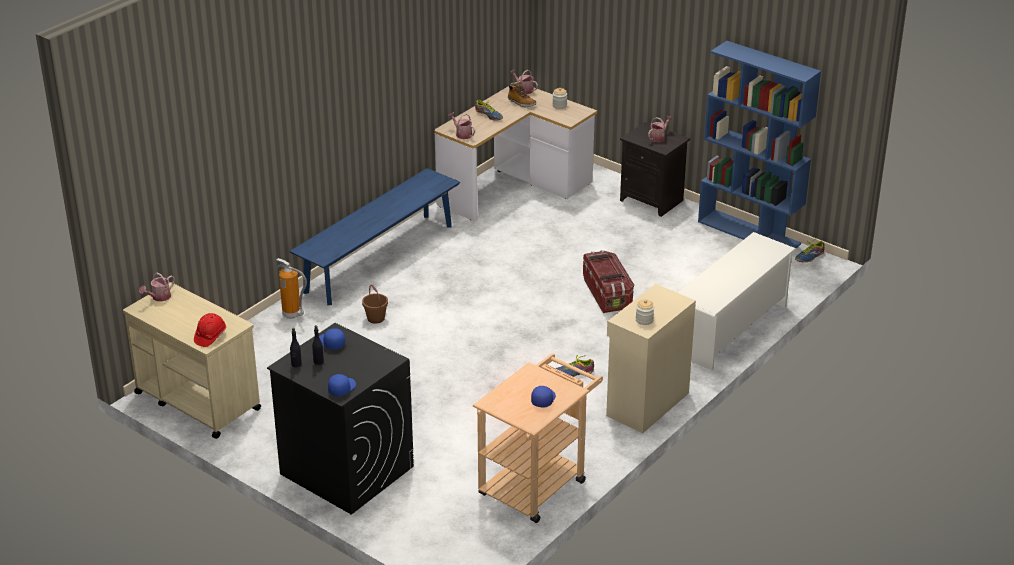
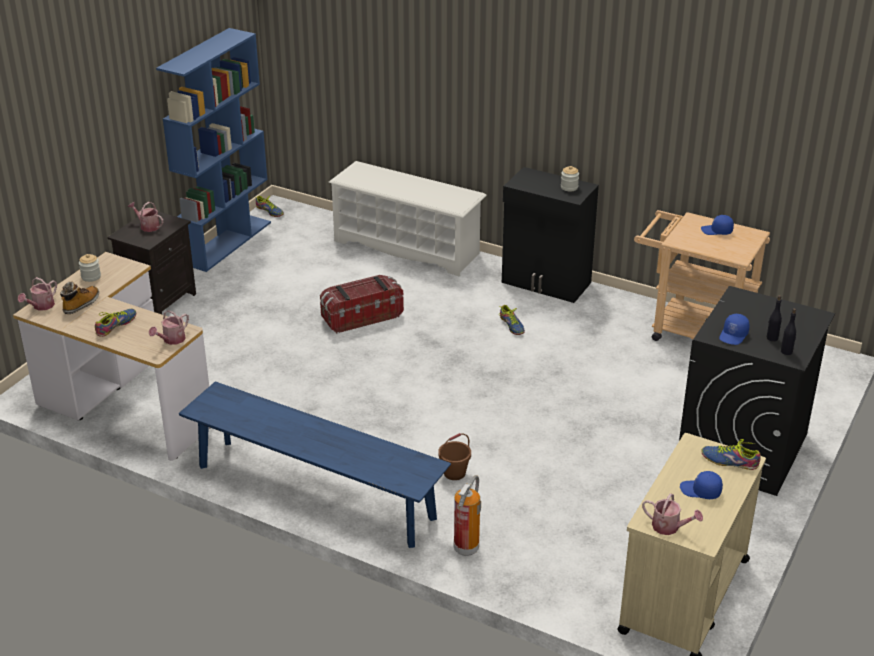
camera: 100 degrees left, 0 degrees up
(210, 336) = (730, 461): red hard hat -> shoe
(341, 388) = (806, 317): blue cap -> blue cap (700, 491)
(646, 404) = (546, 283): beige cabinet -> black cabinet

